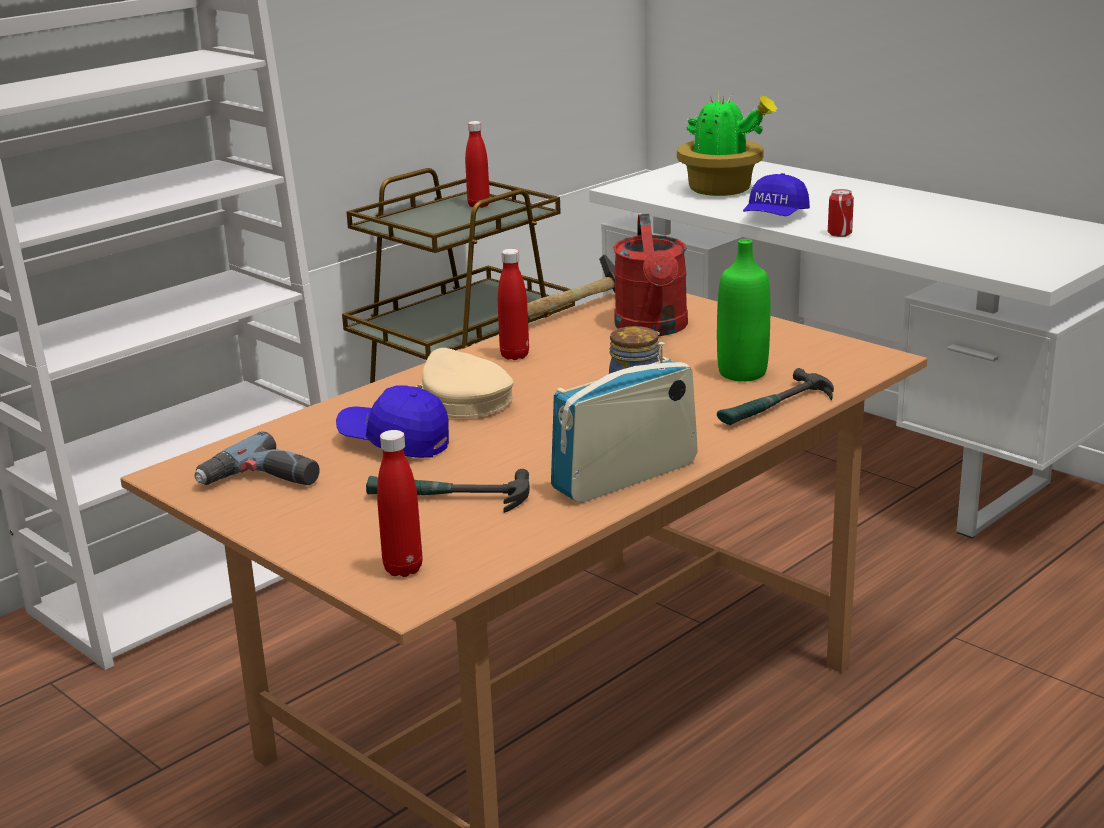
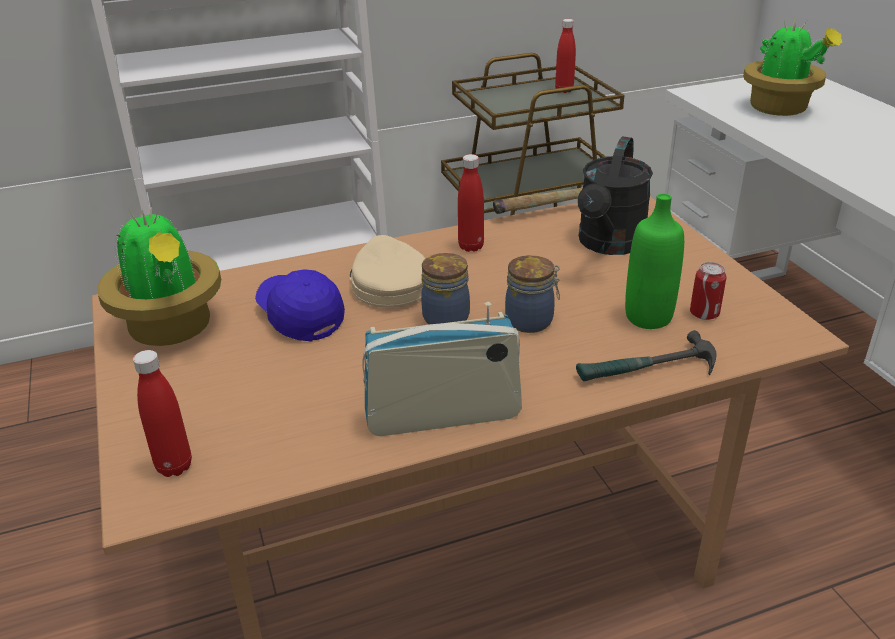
camera: 25 degrees right, 10 degrees up
(261, 481) = (172, 328): power drill -> potted plant
(447, 498) = (282, 393): hammer -> none
(551, 411) = (447, 317): none -> jar
(653, 328) = (609, 245): red watering can -> black watering can
(775, 217) = (807, 146): blue cap -> none
(839, 234) = (855, 177): can -> can (704, 314)

